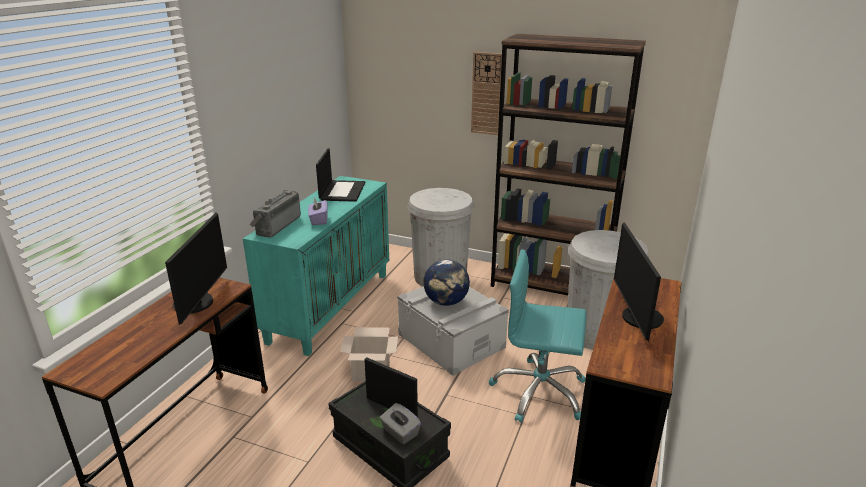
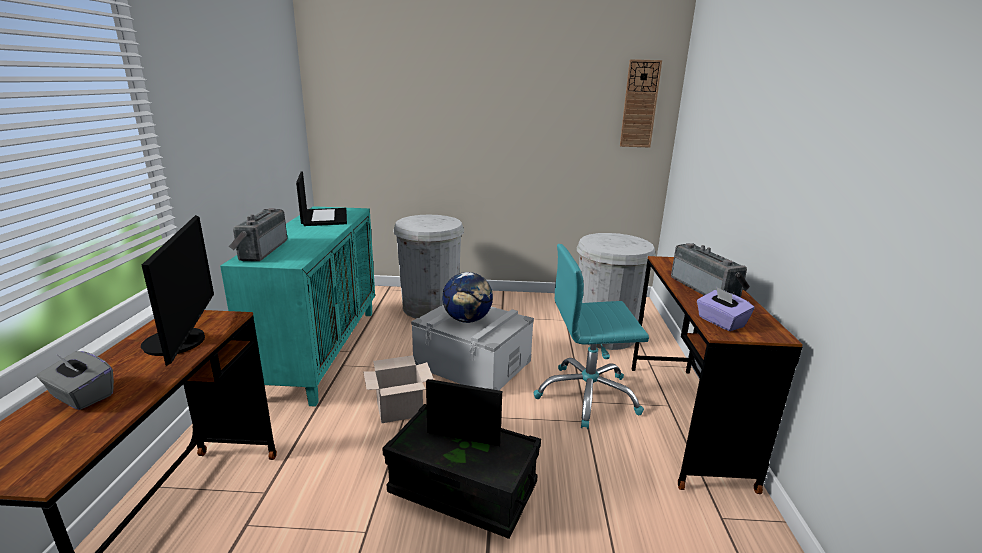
camera: 20 degrees left, 5 degrees down
(318, 220) = (312, 242): purple tissue box -> purple tissue box (720, 322)
(400, 433) = (489, 463): grey tissue box -> grey tissue box (81, 396)
(487, 94) = (463, 114): wall clock -> wall clock (640, 104)
(550, 286) = (540, 302): brown bookcase -> none
(637, 318) = (706, 289): monitor -> radio

